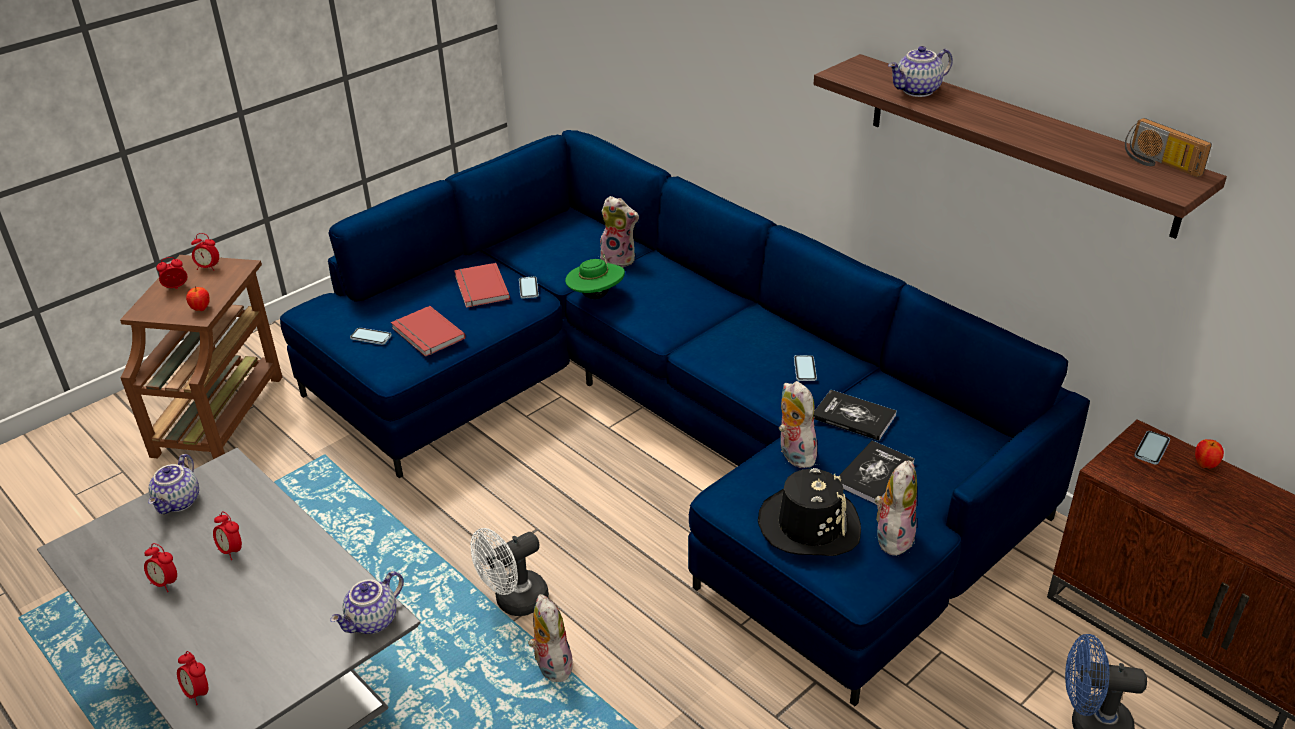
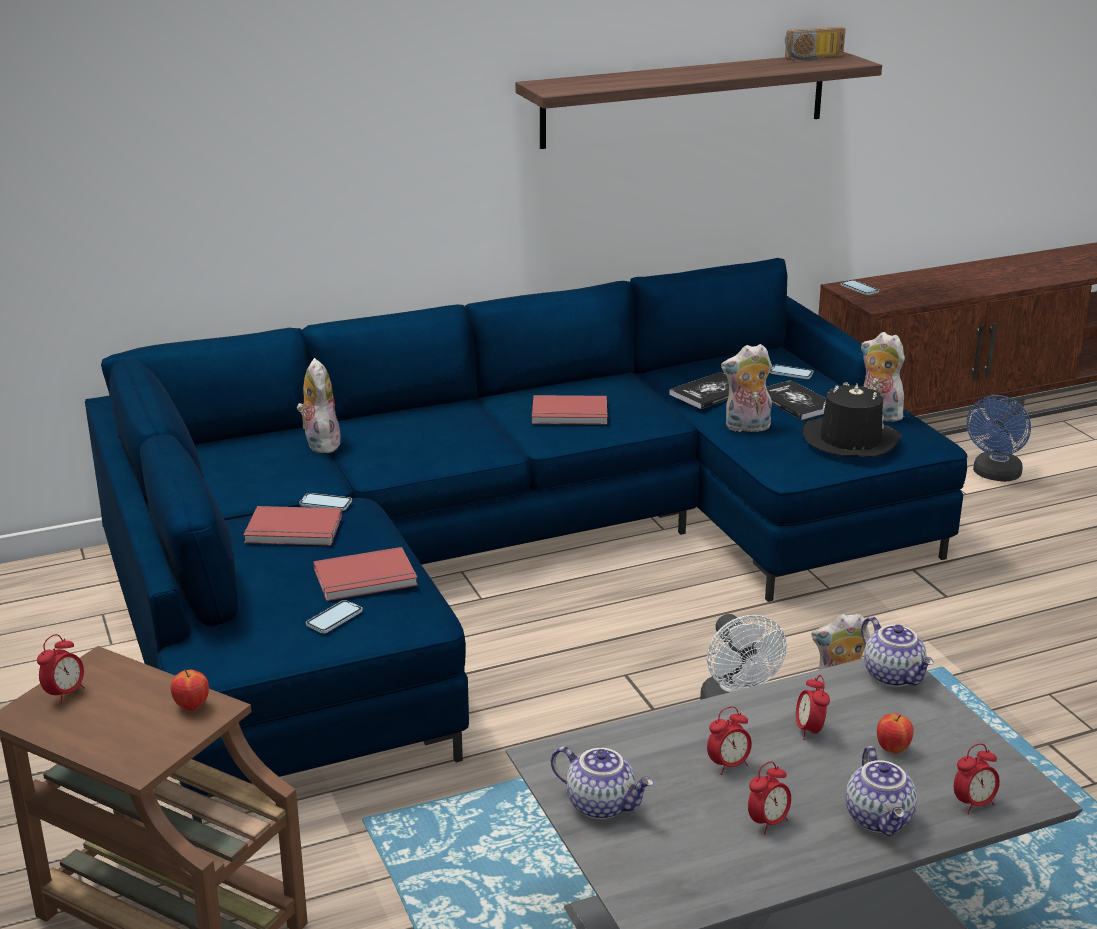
camera: 70 degrees left, 10 degrees down
(176, 288) = (97, 727): alarm clock -> alarm clock (809, 730)
(596, 296) = (387, 467): green hat -> none
(620, 259) = (320, 443): plush toy -> plush toy turned 60 degrees counterclockwise
(746, 351) = (570, 414): none -> red book
(805, 369) = (622, 396): phone -> phone (791, 373)
(917, 91) = (620, 80): teapot -> teapot (880, 819)
(1205, 465) = (886, 280): apple -> apple (892, 749)

